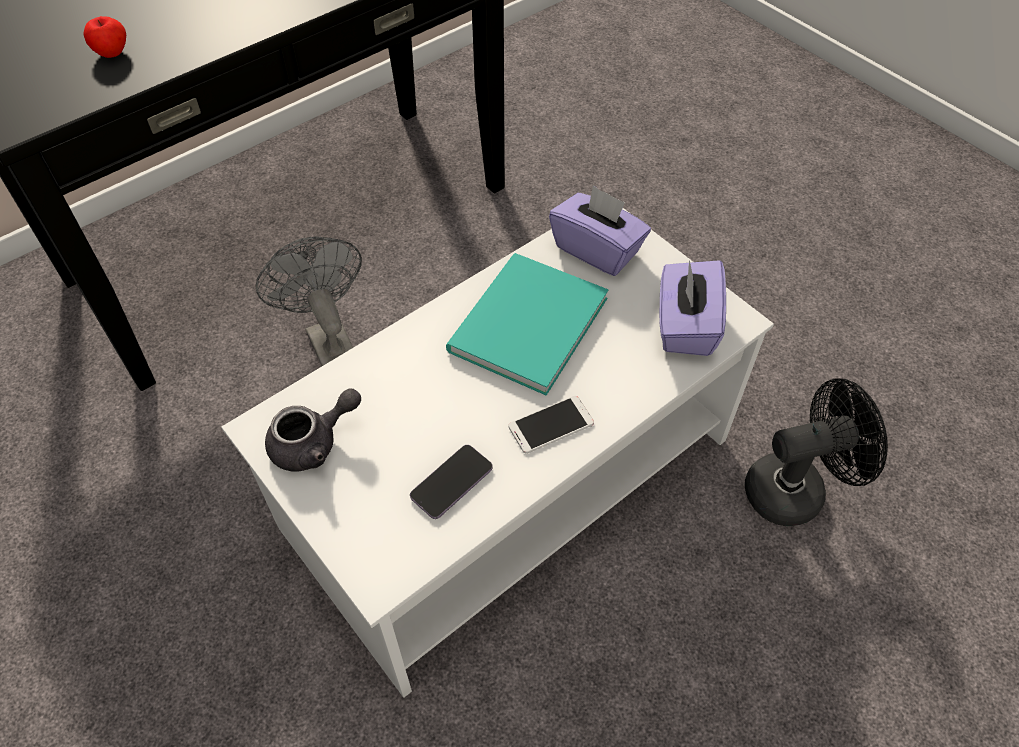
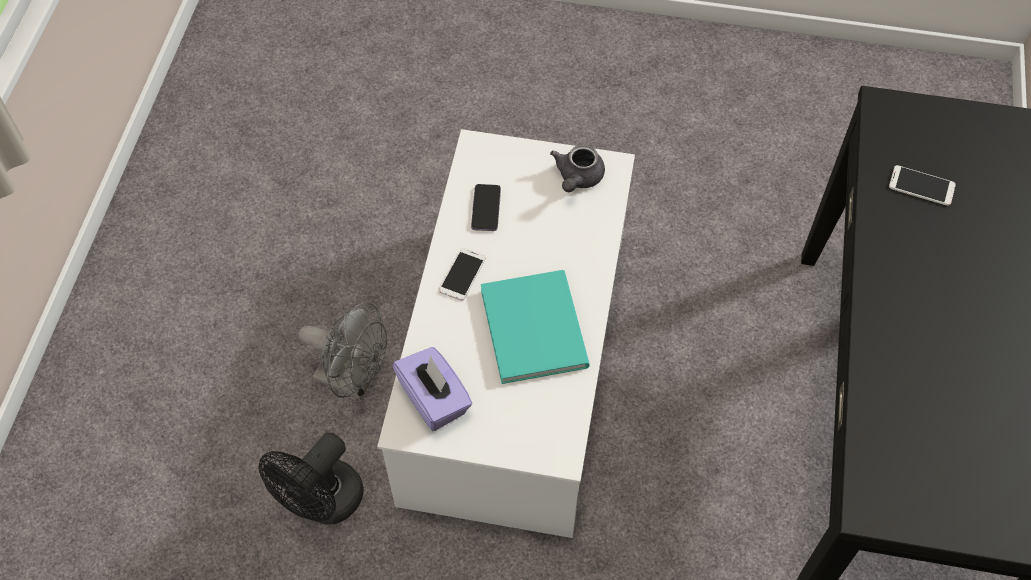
camera: 140 degrees right, 5 degrees up
(112, 52) = (921, 186): apple -> phone
(327, 339) = (738, 374): grey fan -> grey fan (353, 380)
(597, 249) = (542, 421): purple tissue box -> none

